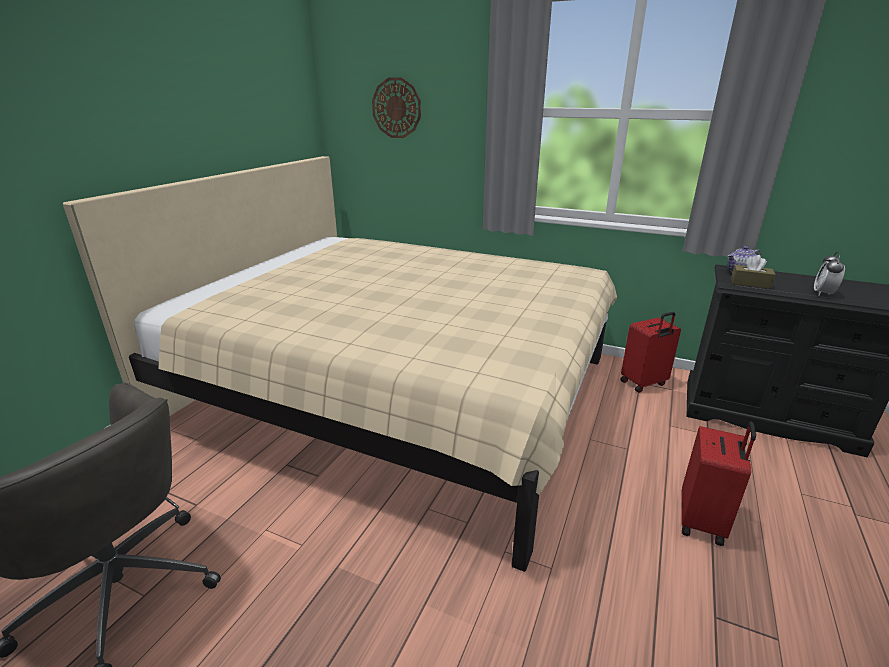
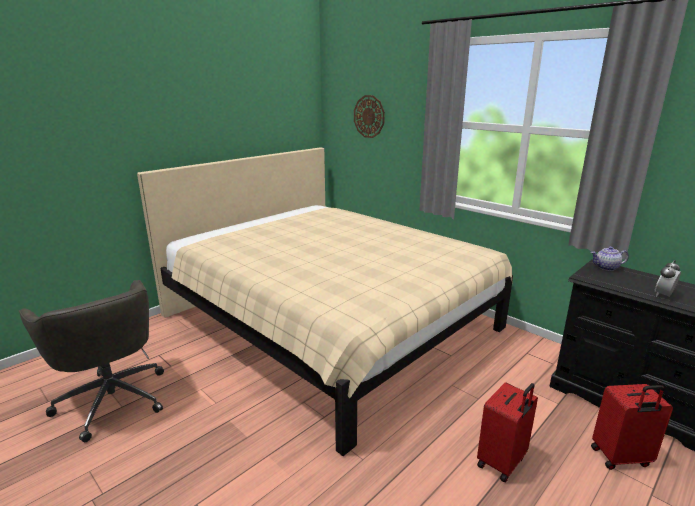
camera: 20 degrees right, 5 degrees down
(644, 383) = (530, 354): red suitcase -> red suitcase (621, 458)
(750, 283) = (603, 278): brown tissue box -> none

